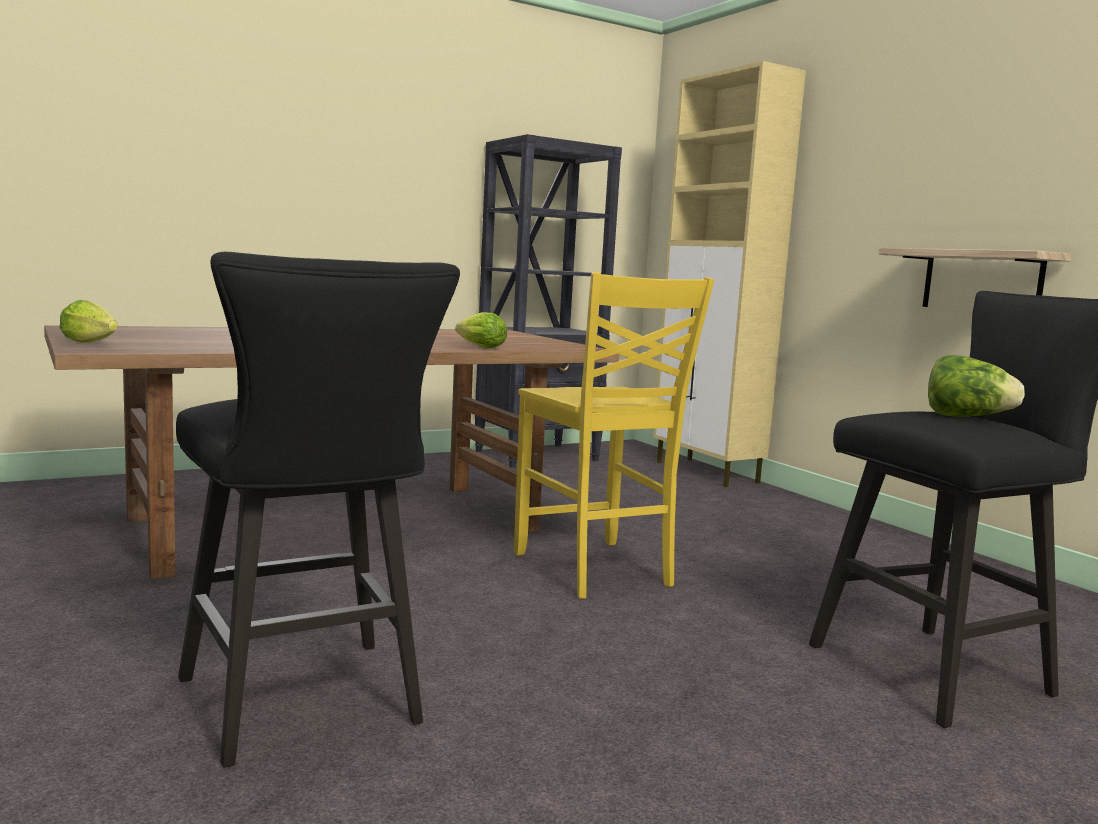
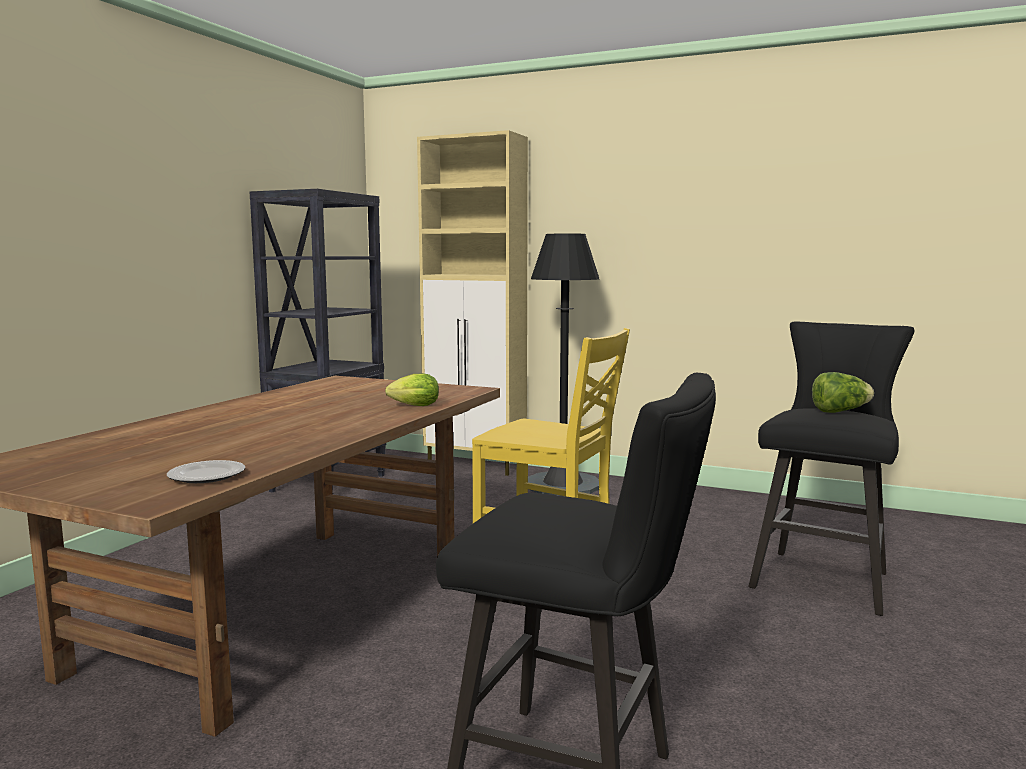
camera: 35 degrees left, 0 degrees up
(92, 343) = (113, 491): lettuce -> none
(168, 347) = (207, 476): none -> plate
(772, 507) = (562, 485): none -> black floor lamp
(981, 281) = (697, 300): shelf -> none

